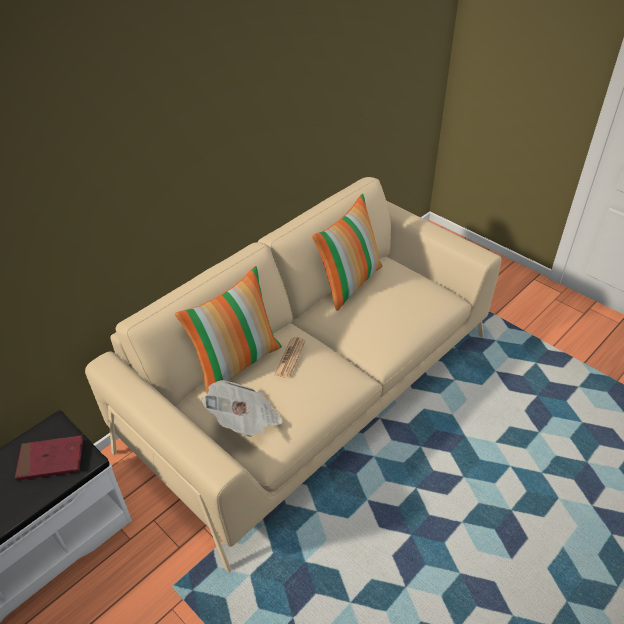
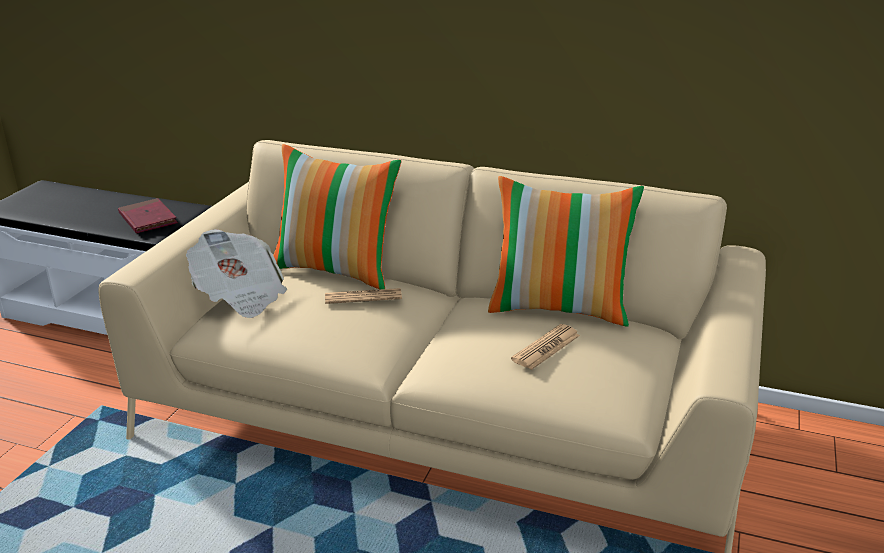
camera: 65 degrees right, 15 degrees down
(391, 301) = (546, 348): none -> newspaper

